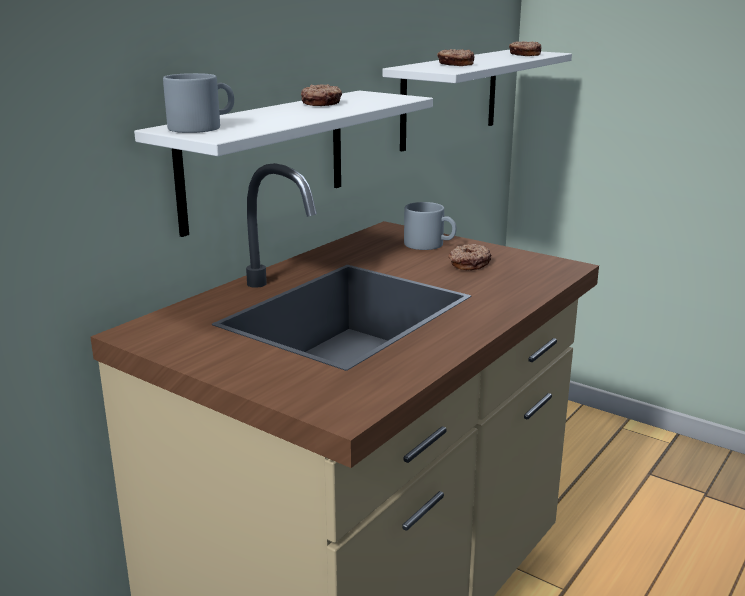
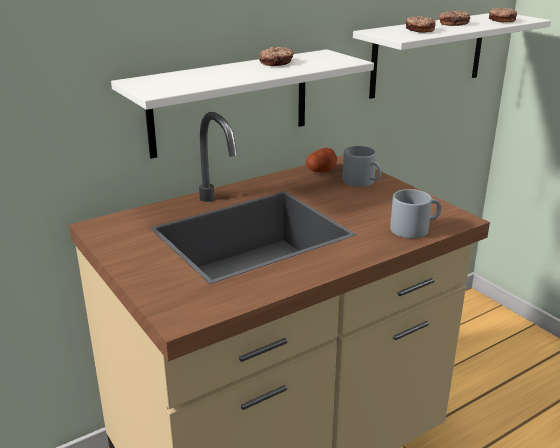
camera: 20 degrees right, 5 degrees up
(202, 127) = (157, 82): grey mug -> grey mug (415, 228)
(372, 240) = (321, 171): none -> potato
(468, 264) = (378, 204): donut -> donut (452, 23)

